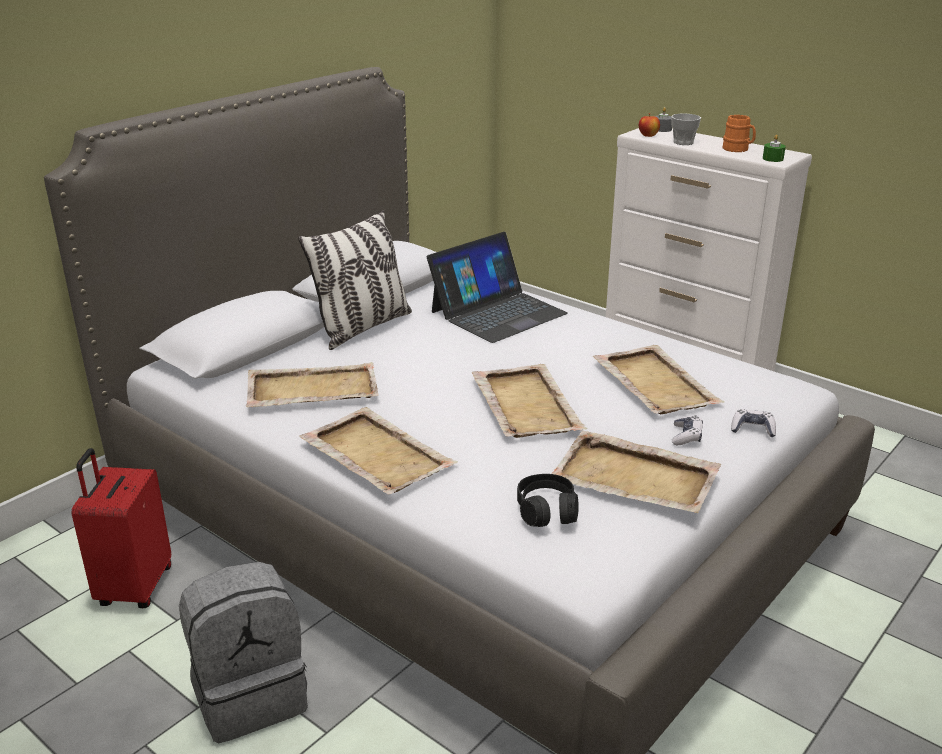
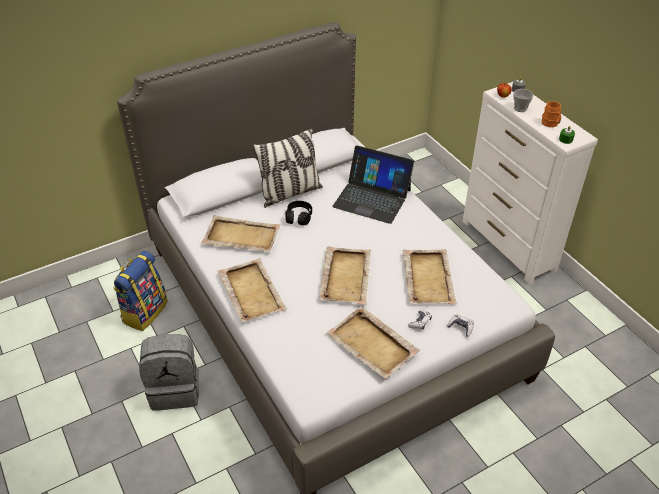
camera: 20 degrees right, 15 degrees up
(133, 587) = (144, 311): red suitcase -> backpack
(497, 312) = (372, 198): laptop -> laptop turned 45 degrees clockwise
(547, 511) = (314, 354): black headphones -> black headphones (298, 217)

